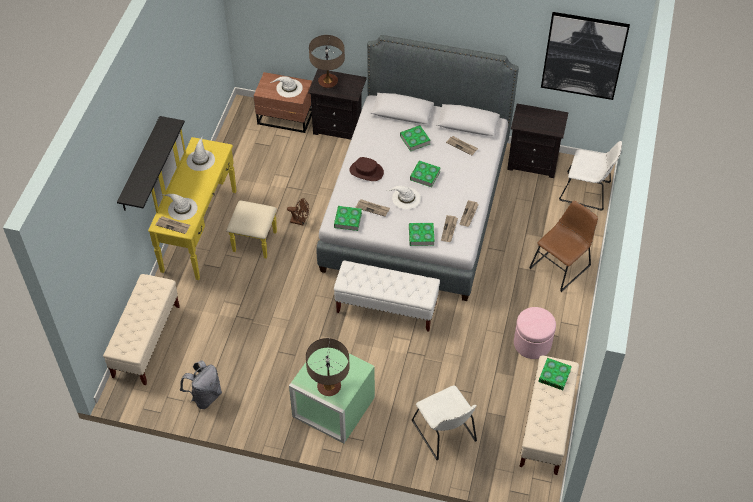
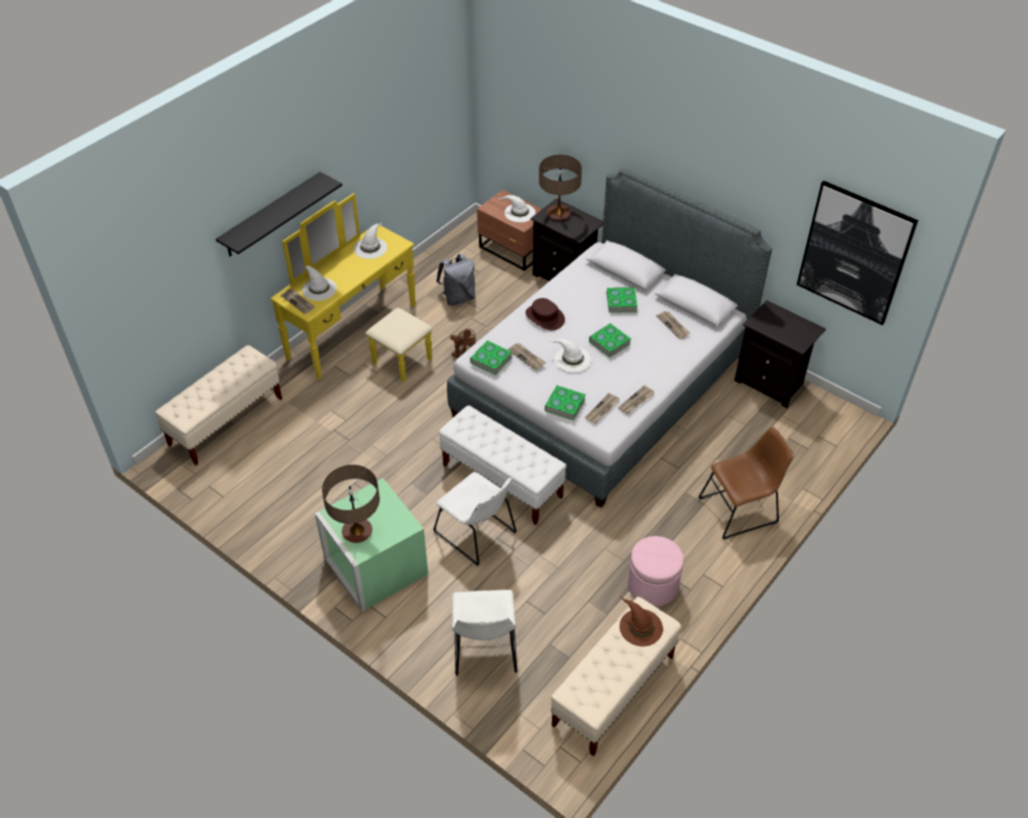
camera: 25 degrees right, 5 degrees down
(205, 396) = (247, 500): grey backpack -> grey backpack (458, 298)
(554, 375) = (640, 627): book -> brown hat
(587, 192) = (821, 437): white chair -> white chair (477, 534)

